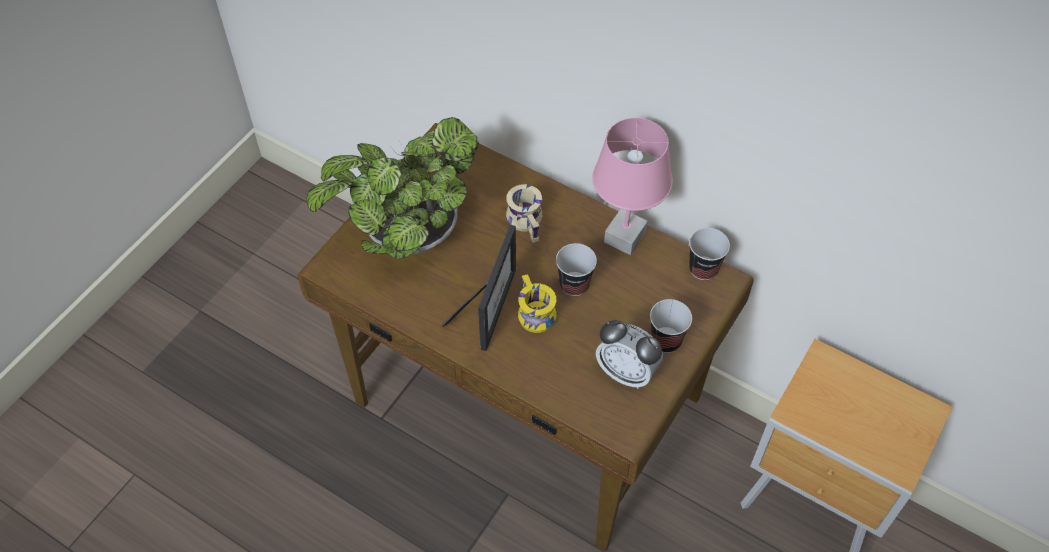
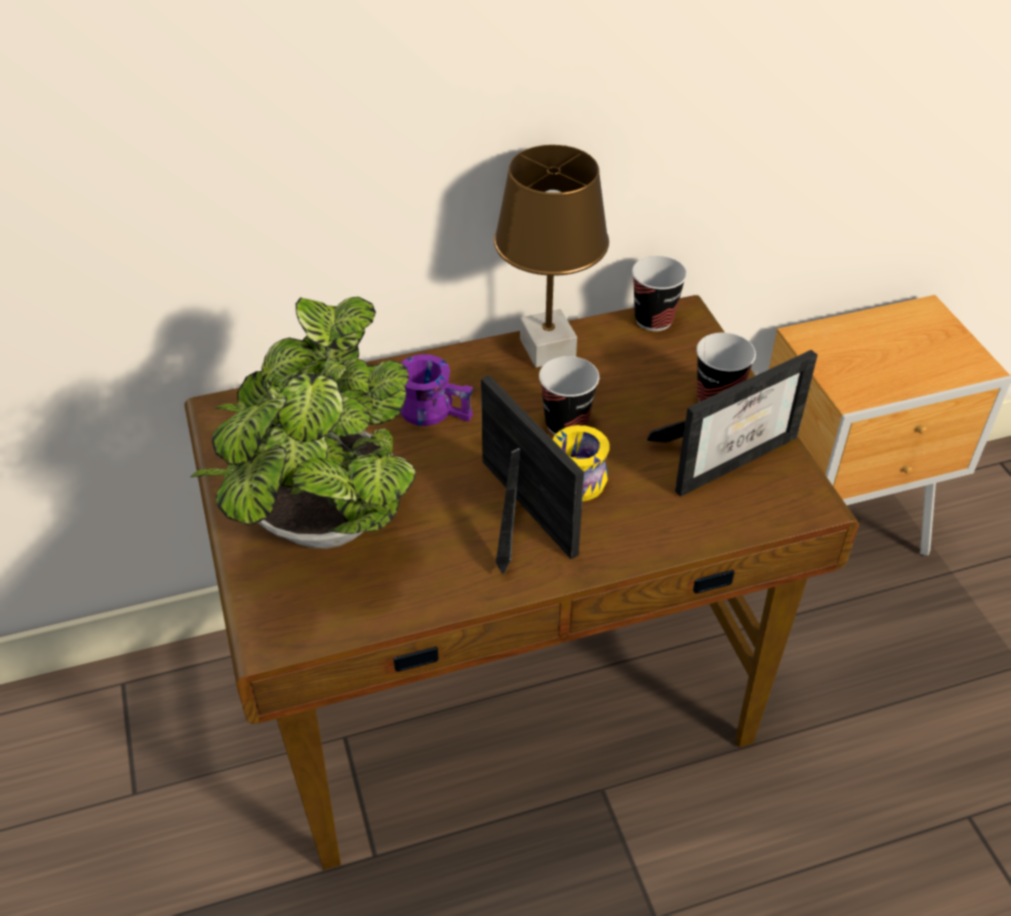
camera: 50 degrees left, 10 degrees down
(529, 221) = (435, 408): beige mug -> purple mug
(624, 237) = (546, 348): pink table lamp -> brown table lamp
(626, 372) = (729, 454): alarm clock -> picture frame

